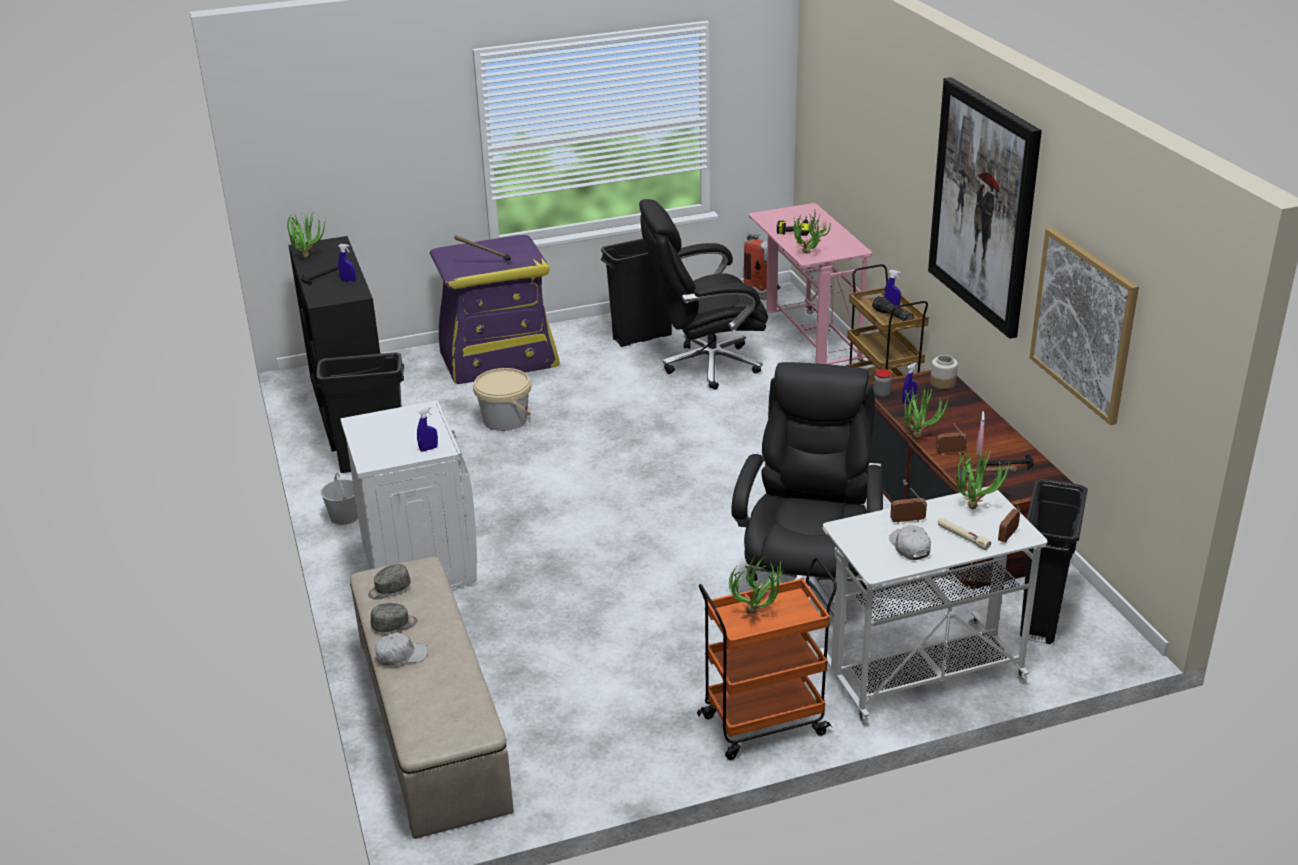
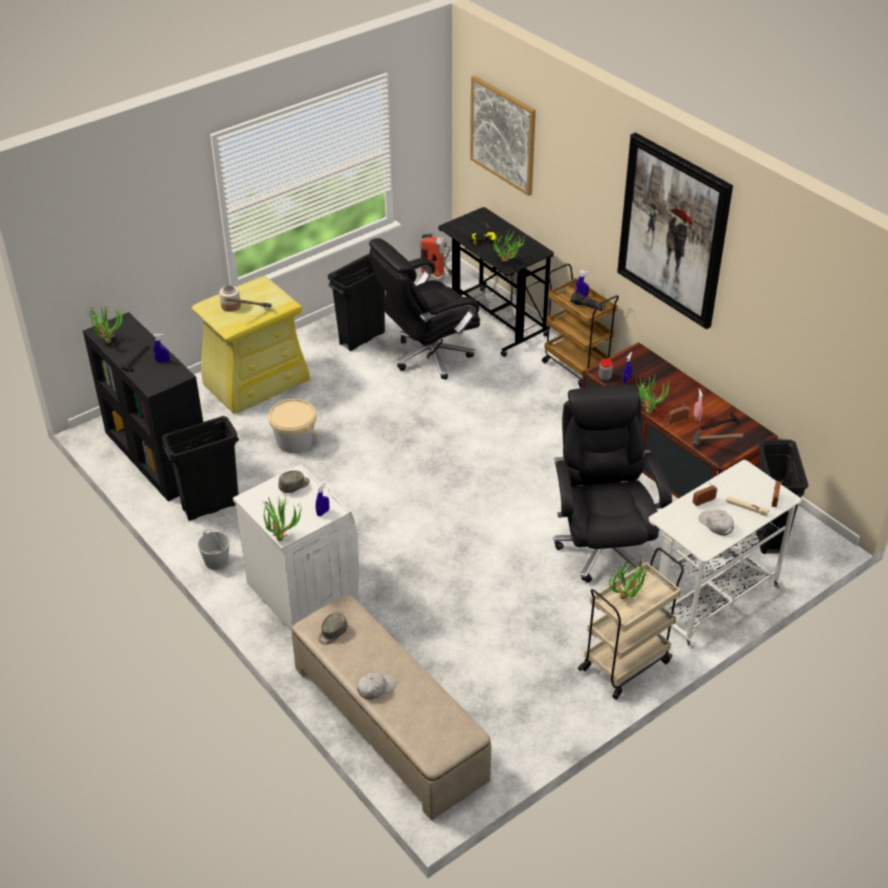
camera: 20 degrees left, 10 degrees up
(394, 625) = (355, 663): grey cap -> grey cap (294, 485)
(500, 360) = (257, 382): purple nightstand -> yellow nightstand
(763, 726) = (624, 666): orange cart -> beige cart
(805, 344) = (493, 322): pink desk -> black desk
(942, 383) = (642, 358): jar -> jar (230, 306)
(974, 504) = (740, 478): potted plant -> potted plant (281, 535)
(1083, 324) = (777, 324): picture -> picture (503, 135)

